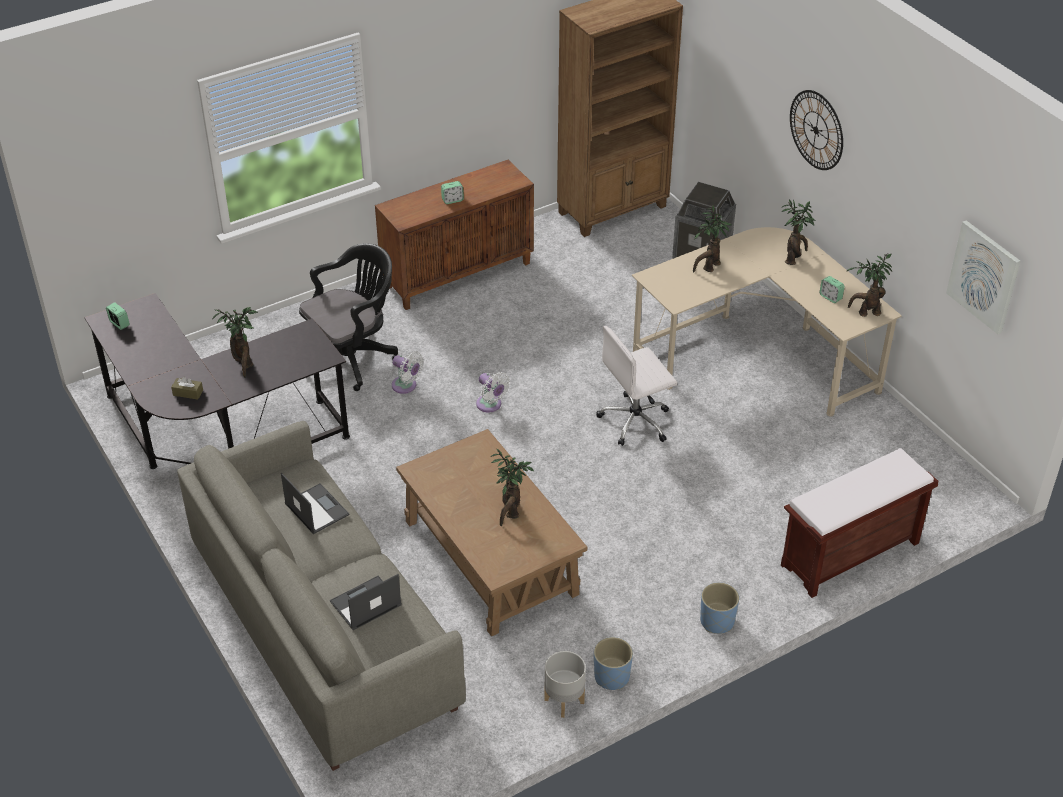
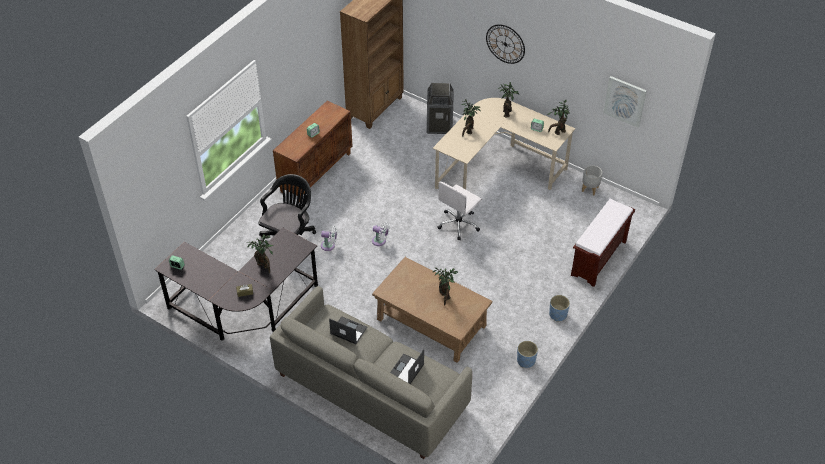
camera: 25 degrees left, 5 degrees up
(564, 701) = (511, 381): grey planter -> grey planter (589, 189)

